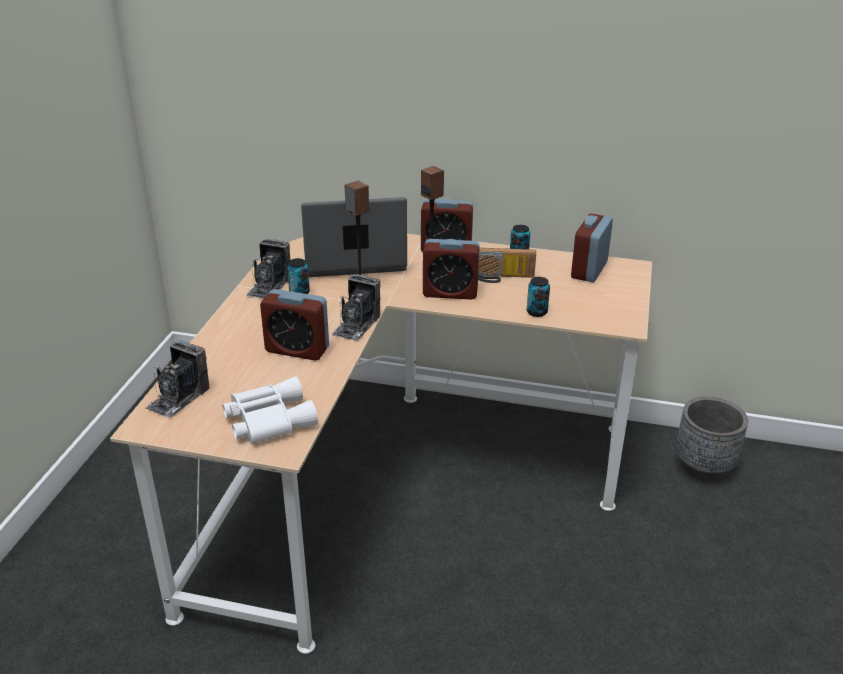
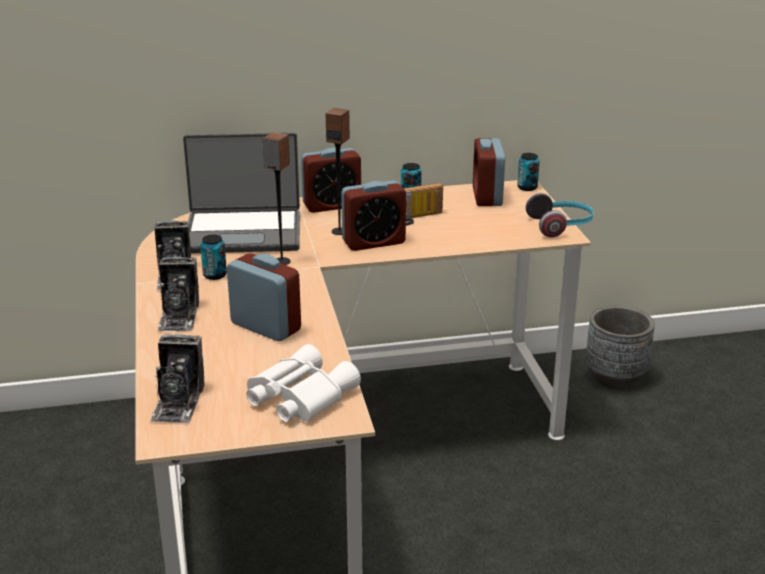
camera: 25 degrees left, 5 degrees down
(297, 349) = (265, 327): alarm clock -> alarm clock turned 135 degrees counterclockwise
(354, 259) = (243, 233): laptop -> laptop turned 150 degrees counterclockwise
(356, 325) = (307, 291): camera -> camera (179, 316)
(537, 312) = (473, 241): can -> can (527, 187)
(632, 316) = (561, 226): none -> headphones

